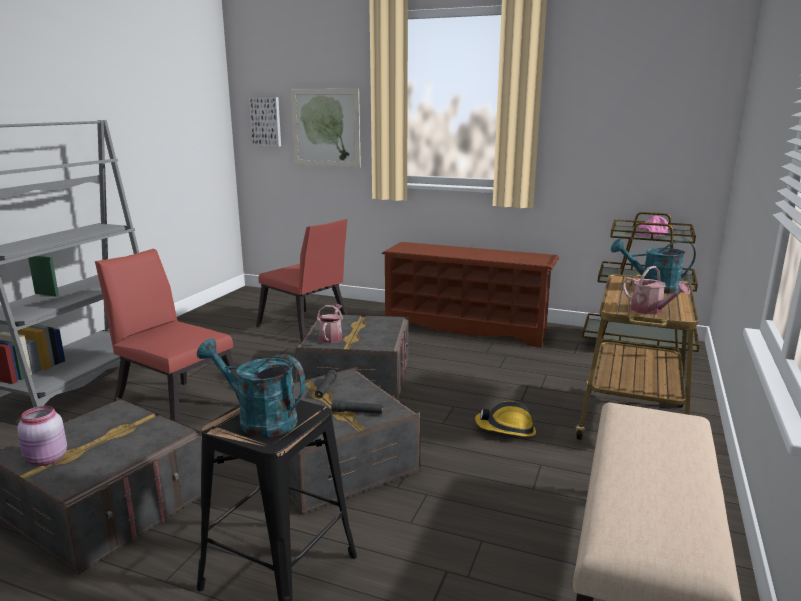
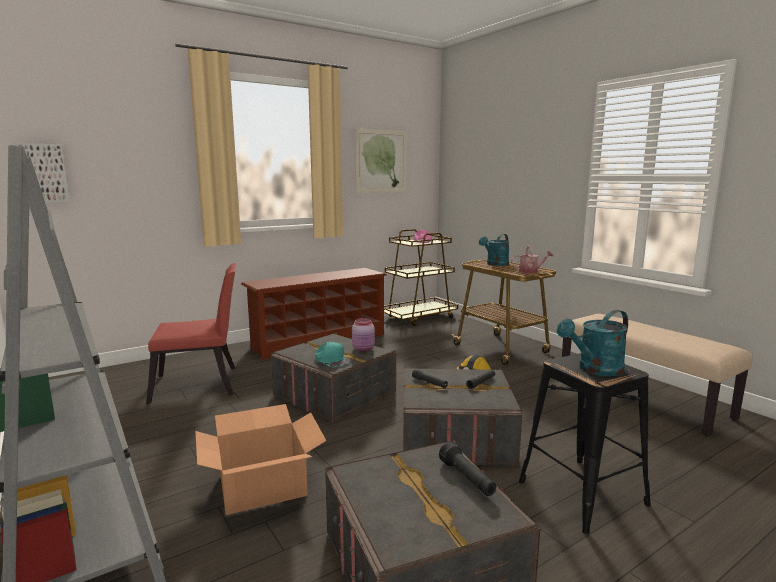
camera: 55 degrees left, 5 degrees down
(46, 460) = (437, 526): pink jar -> pink jar (364, 349)
(127, 455) = (467, 479): none -> black flashlight
(176, 407) = (262, 484): red chair -> cardboard box
(326, 128) = (133, 179): picture -> picture (381, 161)
(331, 337) = (332, 360): watering can -> turquoise cap

